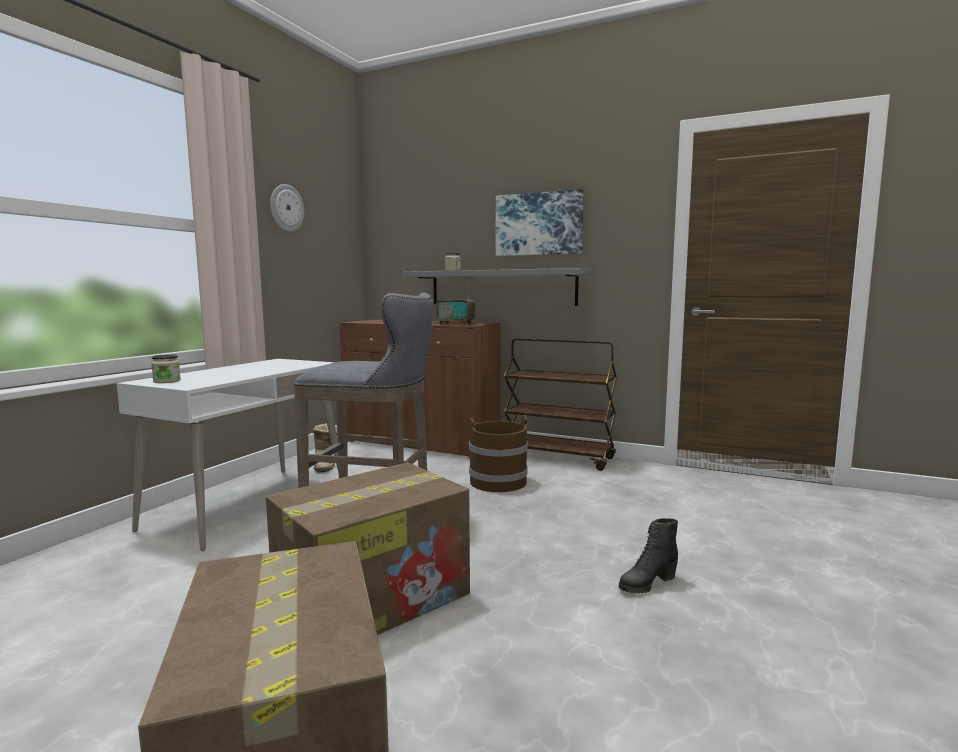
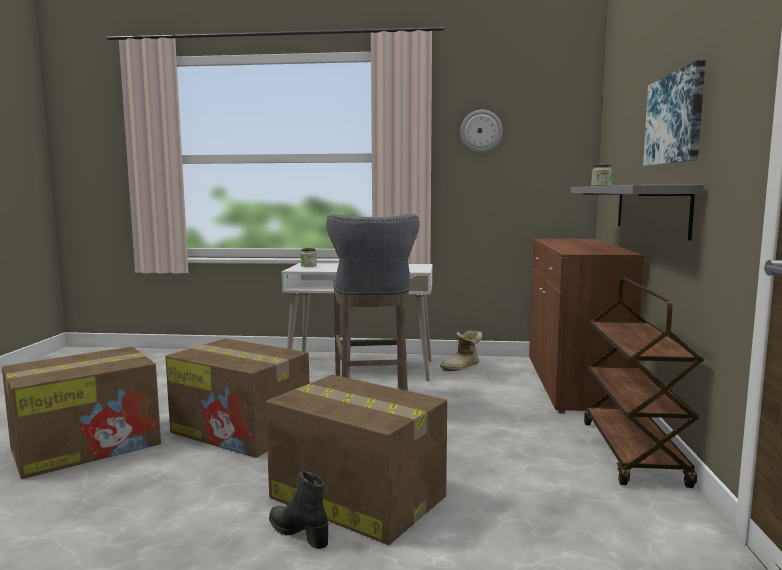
camera: 70 degrees right, 0 degrees up
(455, 324) = (570, 251): radio -> none
(498, 482) = (501, 433): brown bucket -> none
(586, 551) = (355, 496): none -> cardboard box

